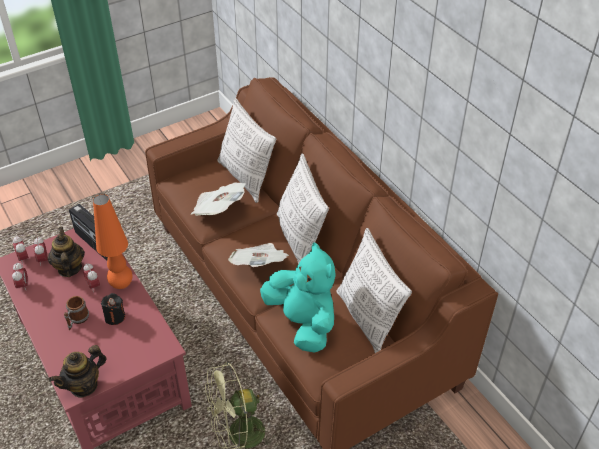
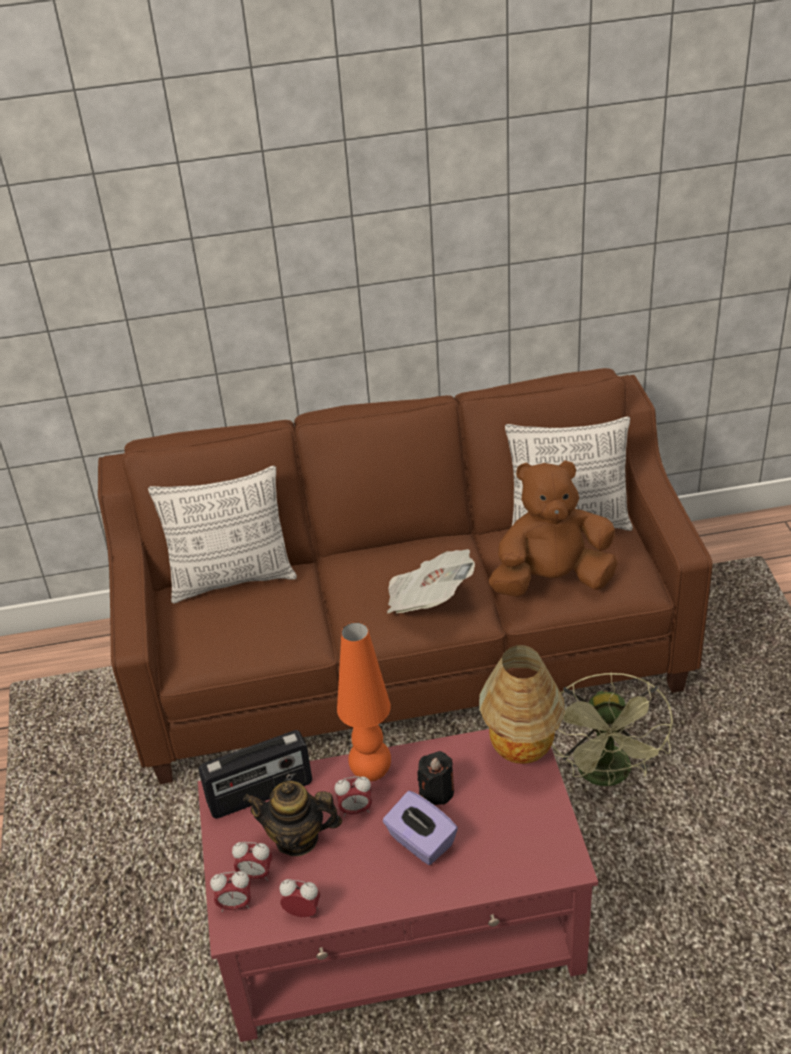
camera: 65 degrees left, 5 degrees down
(77, 320) = (420, 842): mug -> purple tissue box
(84, 385) = (559, 850): teapot -> none
(154, 349) = (522, 753): none -> table lamp
(218, 209) = (288, 620): newspaper -> none
(300, 239) = (396, 550): pillow -> none
(303, 322) = (551, 580): turquoise plush toy -> brown plush toy

